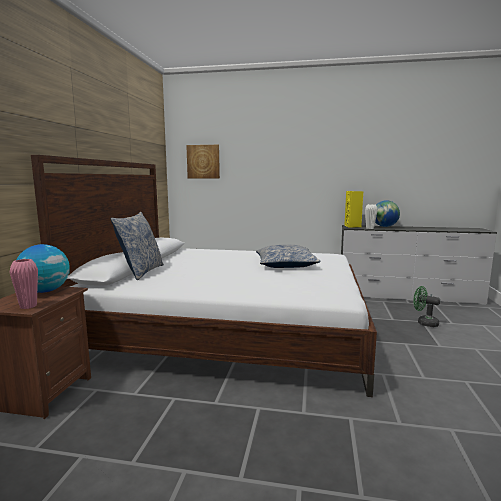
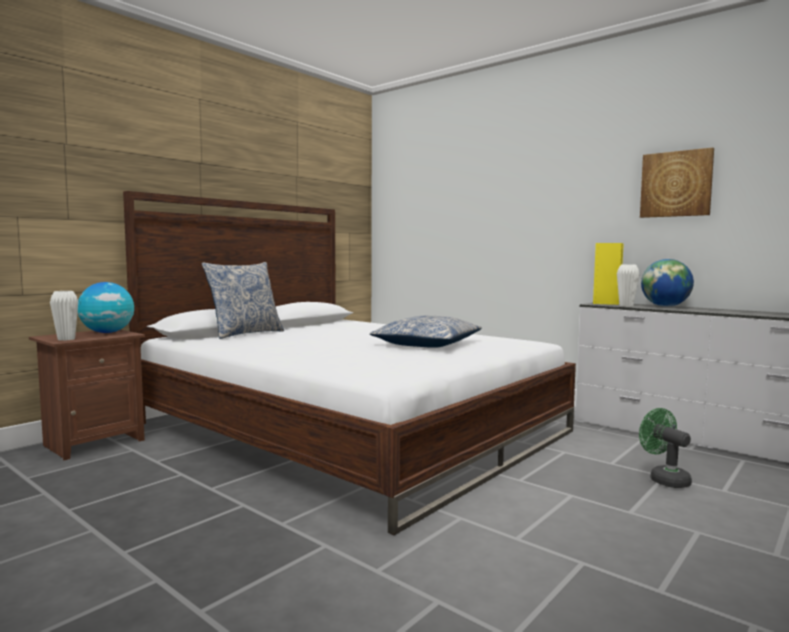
camera: 30 degrees right, 5 degrees down
(28, 306) = (66, 339): pink vase -> white vase
(203, 161) = (411, 206): picture -> picture (676, 184)

